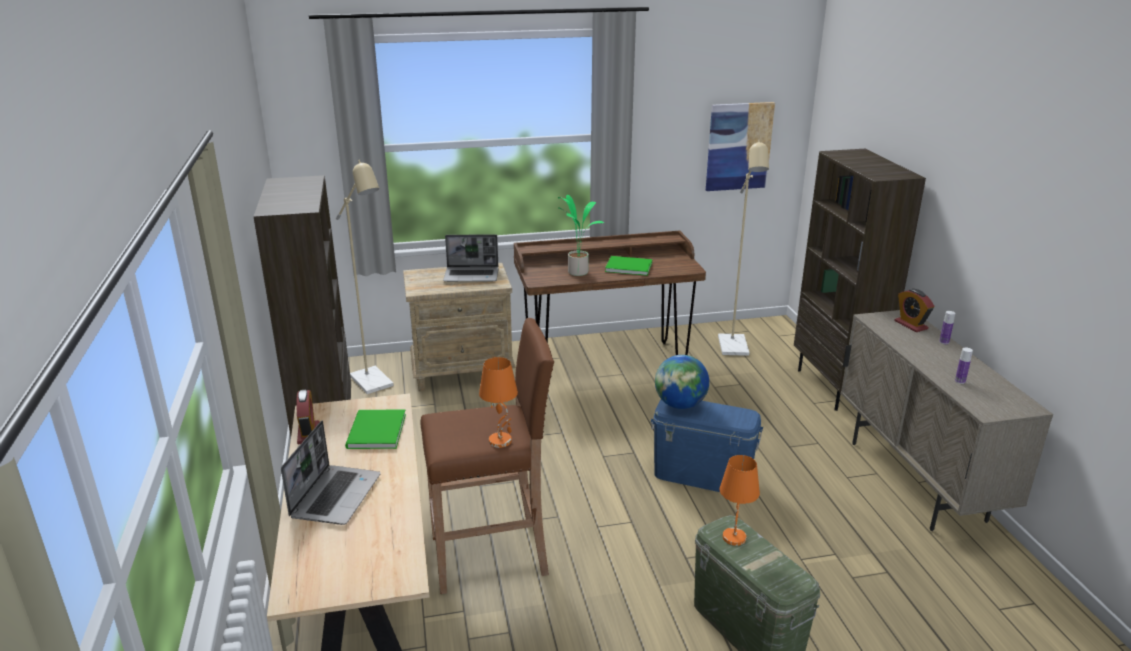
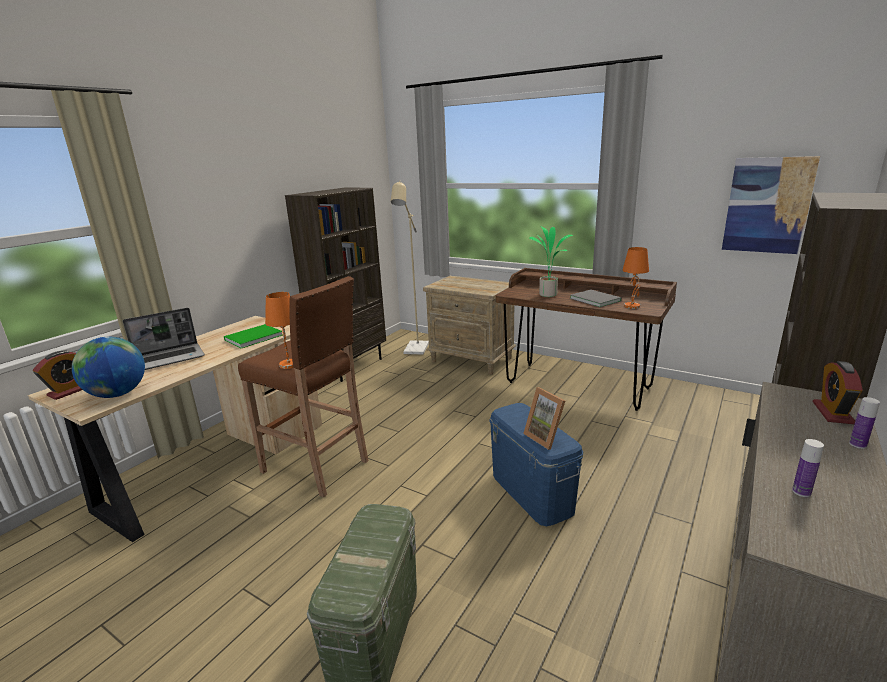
camera: 45 degrees right, 5 degrees down
(308, 433) = (229, 328): alarm clock -> alarm clock (69, 391)
(472, 275) = (482, 285): laptop -> none
(627, 266) = (595, 299): green book -> grey book
(680, 405) = (519, 413): globe -> globe (117, 394)
(729, 416) = (546, 437): none -> picture frame
(733, 537) = (376, 526): orange table lamp -> orange table lamp (632, 306)
(734, 349) = (712, 414): beige floor lamp -> none

